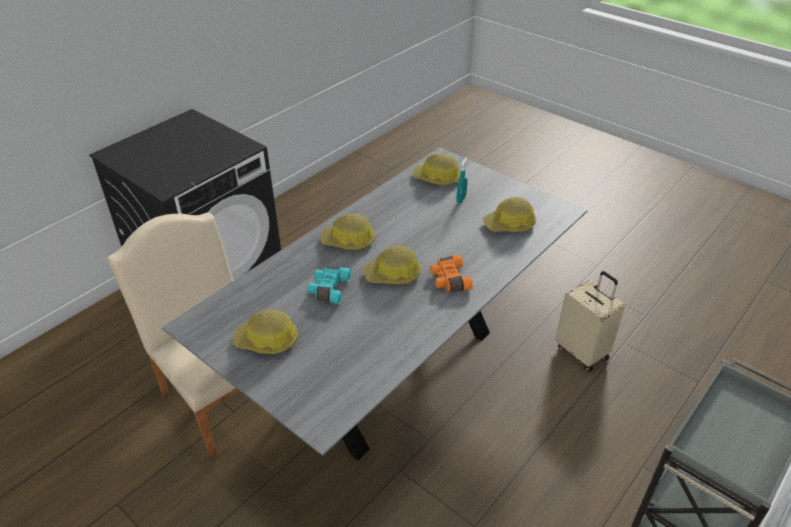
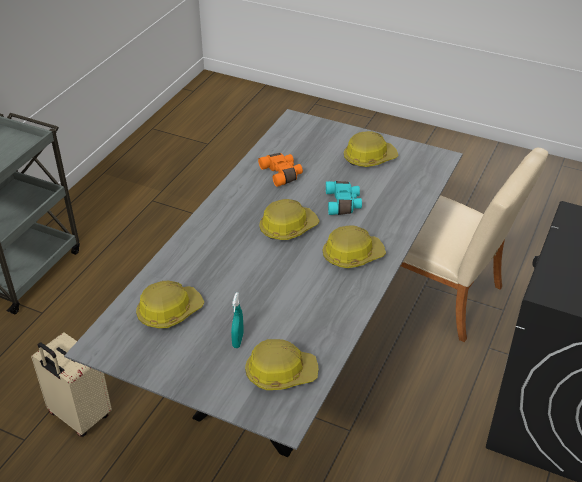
camera: 165 degrees right, 0 degrees up
(449, 280) = (229, 232): orange binoculars -> orange binoculars (282, 174)

